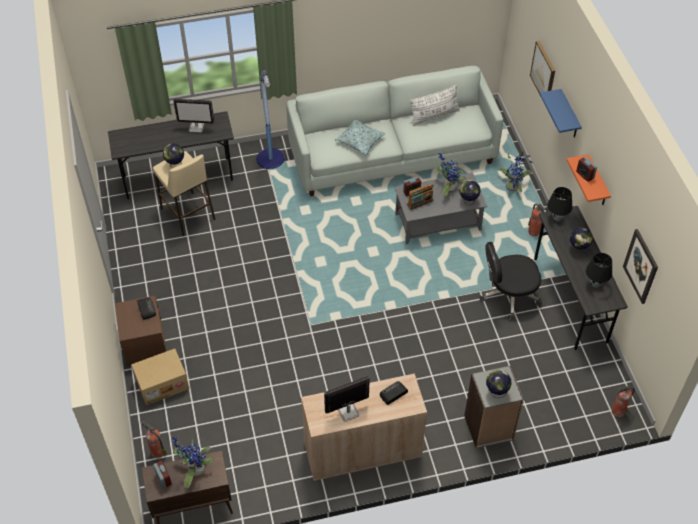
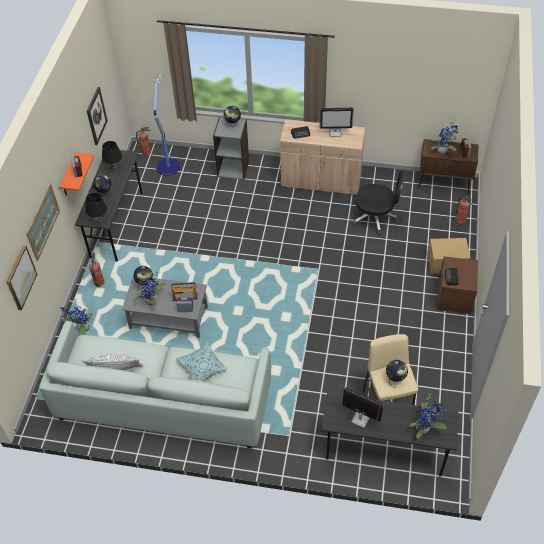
camera: 155 degrees left, 0 degrees up
(138, 137) = (424, 428): none -> potted plant
(271, 159) = (283, 440): floor lamp -> floor lamp (168, 166)
(508, 296) = (158, 241): black office chair -> black office chair (376, 218)
(569, 115) = (42, 221): blue shelf -> picture

